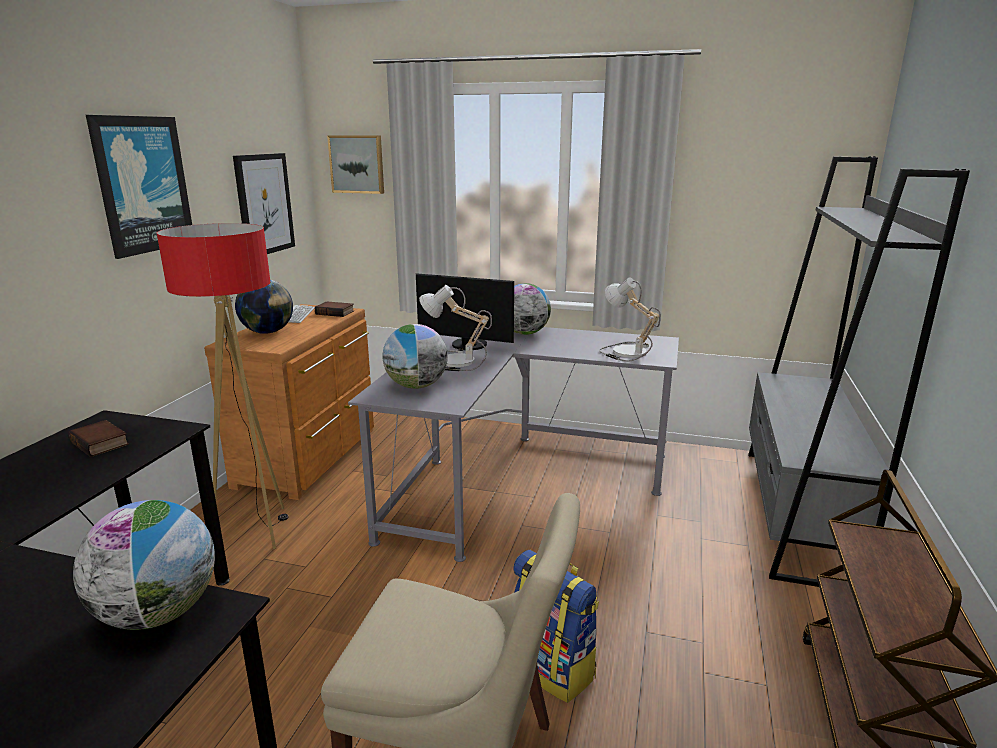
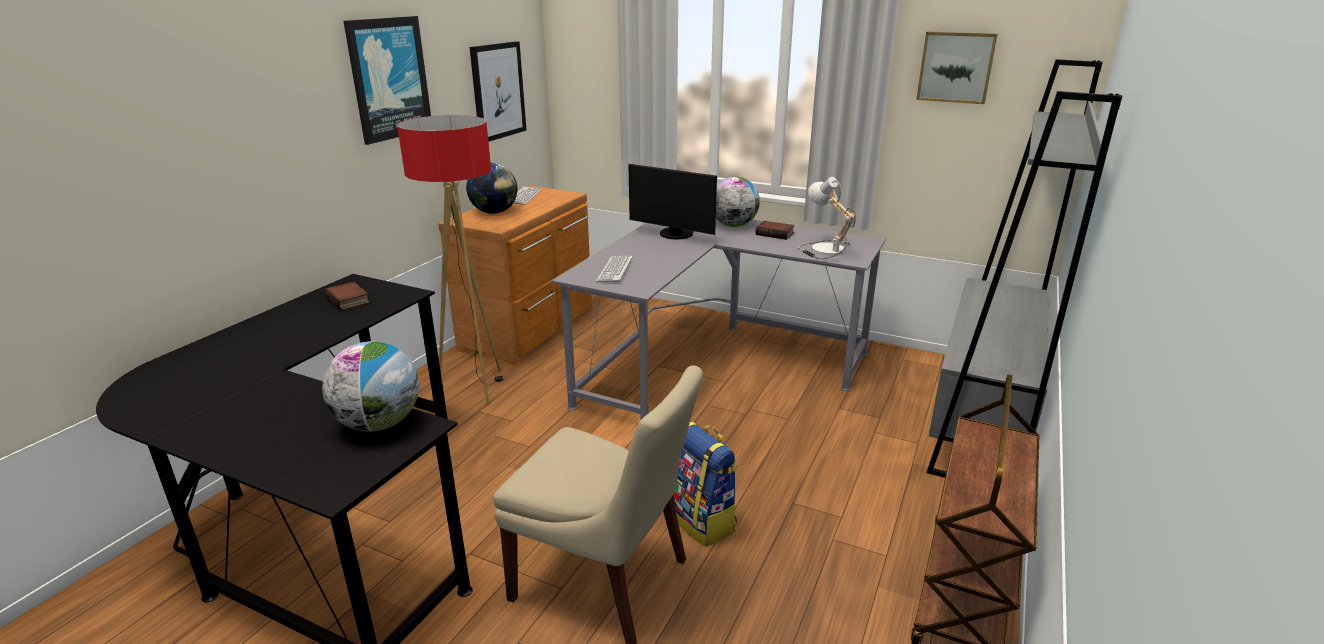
camera: 10 degrees right, 5 degrees up
(336, 312) = (559, 196): book -> book (775, 233)
(357, 164) = (588, 51): picture -> picture (956, 67)
(416, 386) = (614, 270): globe -> keyboard
(454, 362) = (656, 250): table lamp -> none

